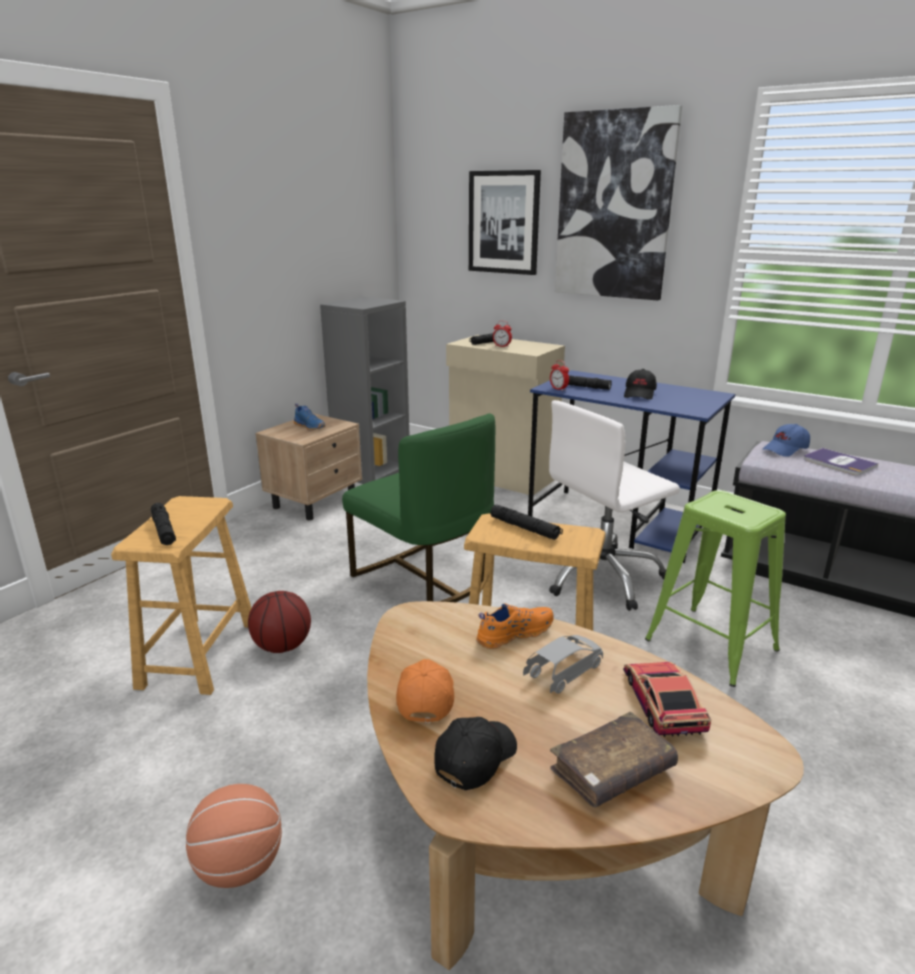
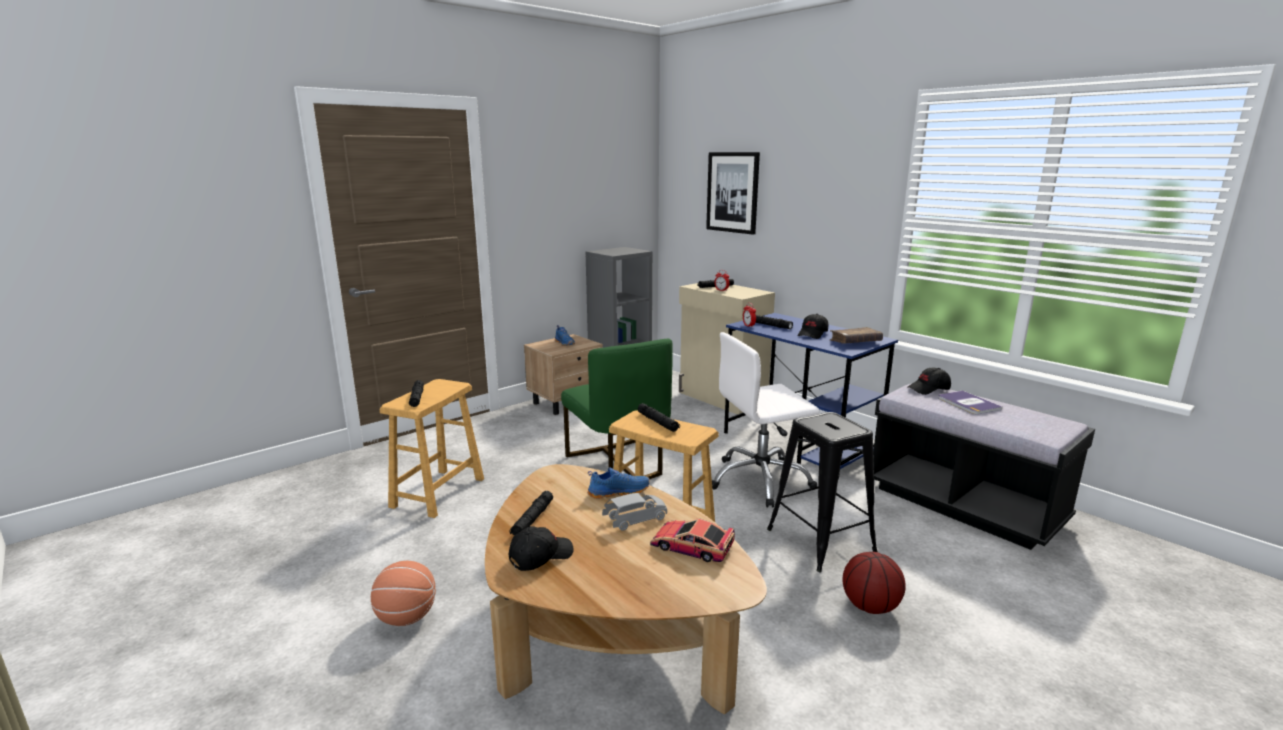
camera: 15 degrees right, 5 degrees down
(283, 646) = (495, 495): basketball -> basketball (870, 607)
(425, 697) = (532, 519): orange cap -> black flashlight
(514, 633) = (618, 492): orange shoe -> blue shoe
(612, 771) = (624, 578): brown book -> brown book (855, 342)
(614, 206) = (812, 182): picture -> none
(662, 702) = (691, 546): toy car -> toy car turned 75 degrees counterclockwise
(710, 644) = (820, 540): green stool -> black stool
(785, 449) = (929, 389): blue cap -> black cap

